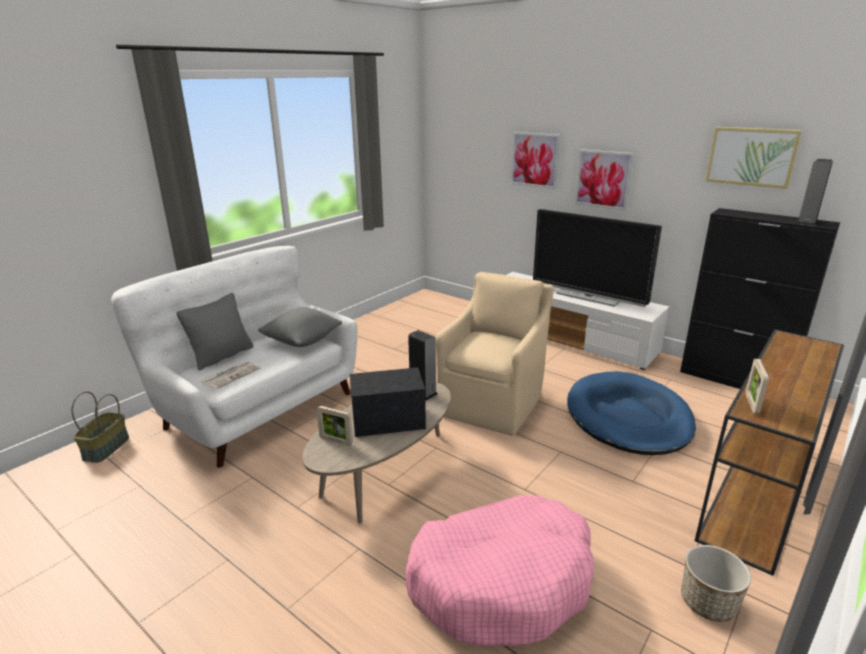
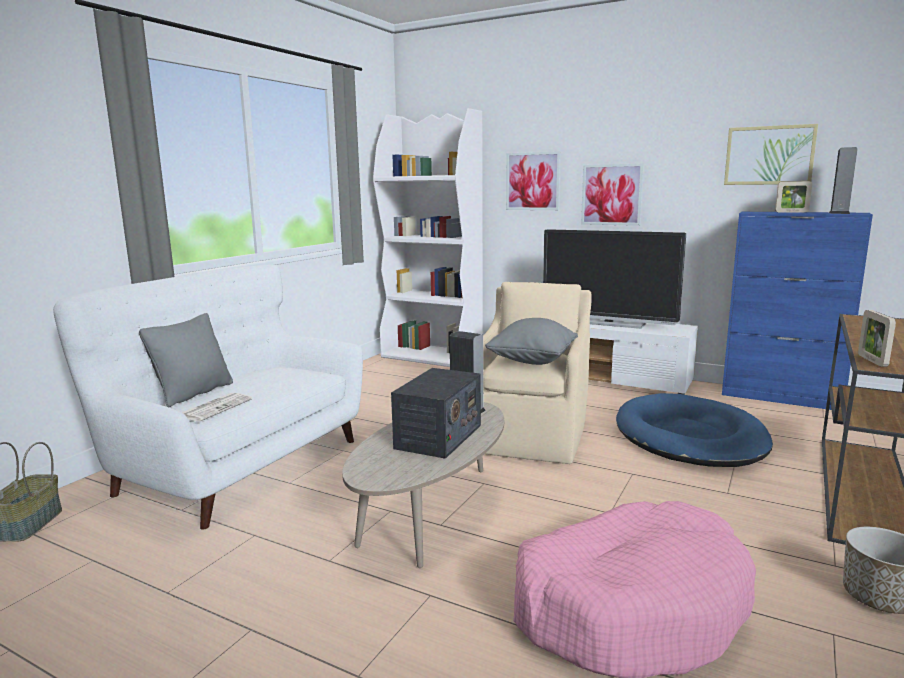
camera: 10 degrees left, 10 degrees down
(302, 341) = (295, 374): grey pillow -> grey pillow (532, 361)
(336, 441) = (381, 460): picture frame -> picture frame (791, 212)
(388, 420) = (438, 437): radio -> radio turned 135 degrees clockwise
(443, 305) = (433, 356): none -> white bookcase
(734, 380) = (781, 398): black cabinet -> blue cabinet

